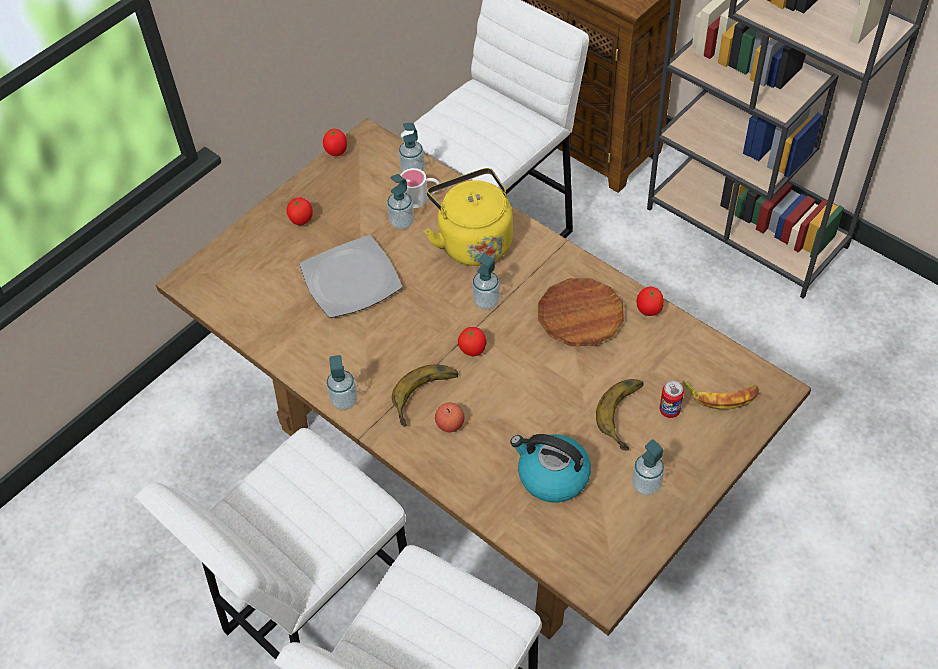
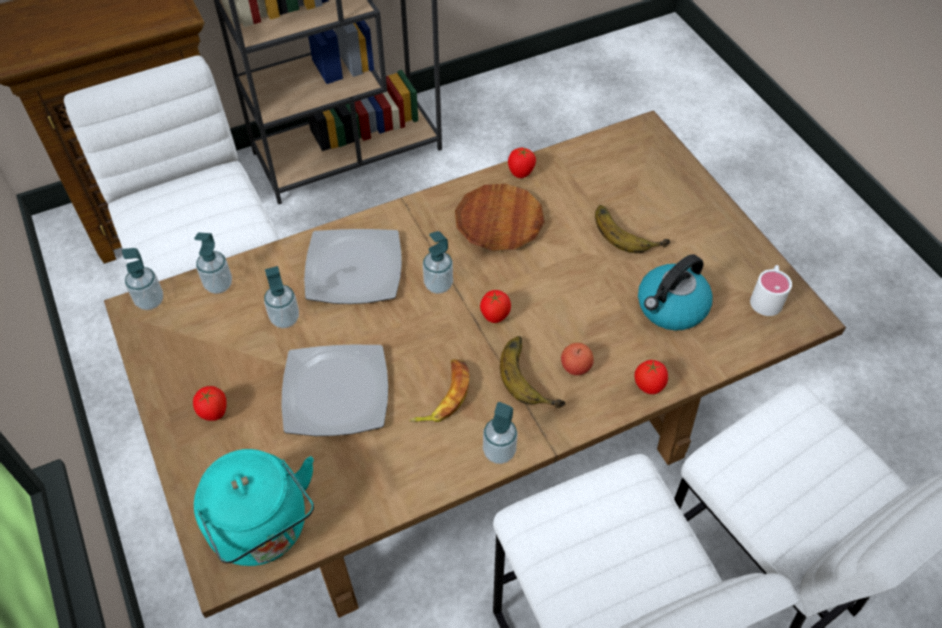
camera: 70 degrees left, 0 degrees up
(224, 289) = (263, 530): none -> turquoise kettle
(337, 152) = (134, 345): tomato -> tomato (648, 387)
(421, 197) = (262, 290): white mug -> white mug (767, 297)
(473, 240) = (353, 268): yellow kettle -> plate
(646, 484) = (706, 246): soap dispenser -> soap dispenser (150, 301)
(669, 410) = (635, 201): can -> none
(721, 395) = (636, 163): banana -> banana (443, 396)

